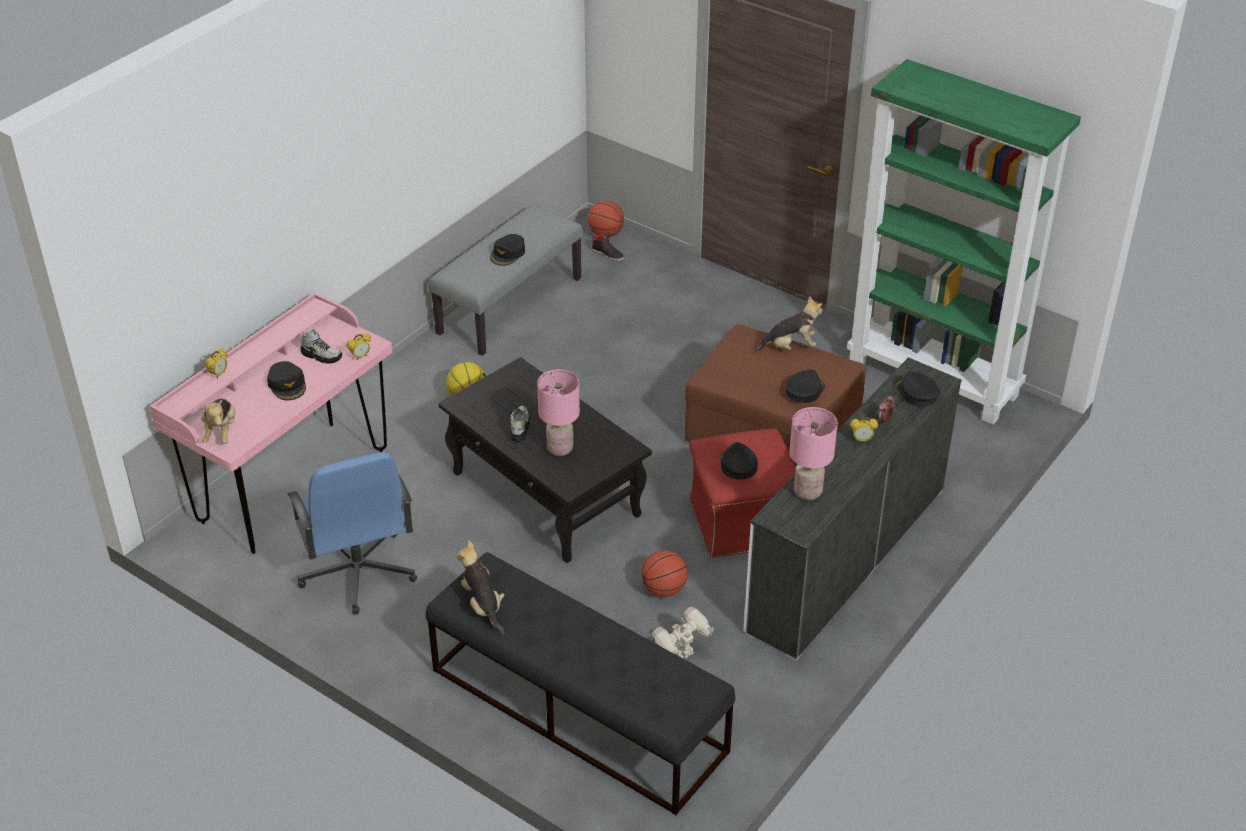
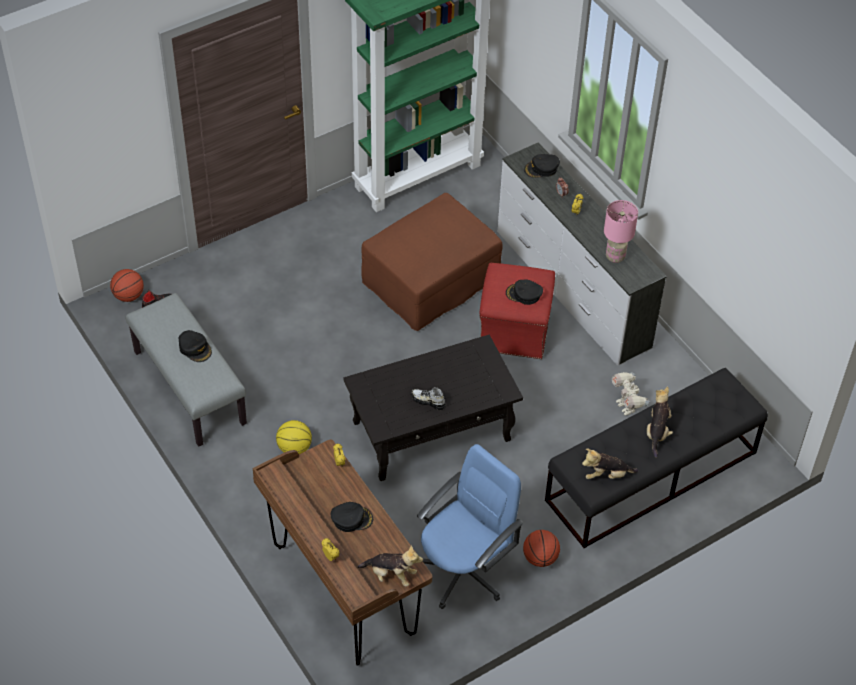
camera: 70 degrees left, 10 degrees up
(293, 485) = (343, 591): pink desk -> brown desk
(322, 356) = (325, 488): shoe -> none
(358, 572) = (464, 570): blue office chair -> blue office chair turned 45 degrees counterclockwise
(560, 449) = (464, 385): pink table lamp -> none
(664, 590) = (560, 394): basketball -> basketball (540, 558)
(790, 346) = (412, 221): plush toy -> plush toy (657, 432)
(804, 390) = (465, 231): black cap -> none

